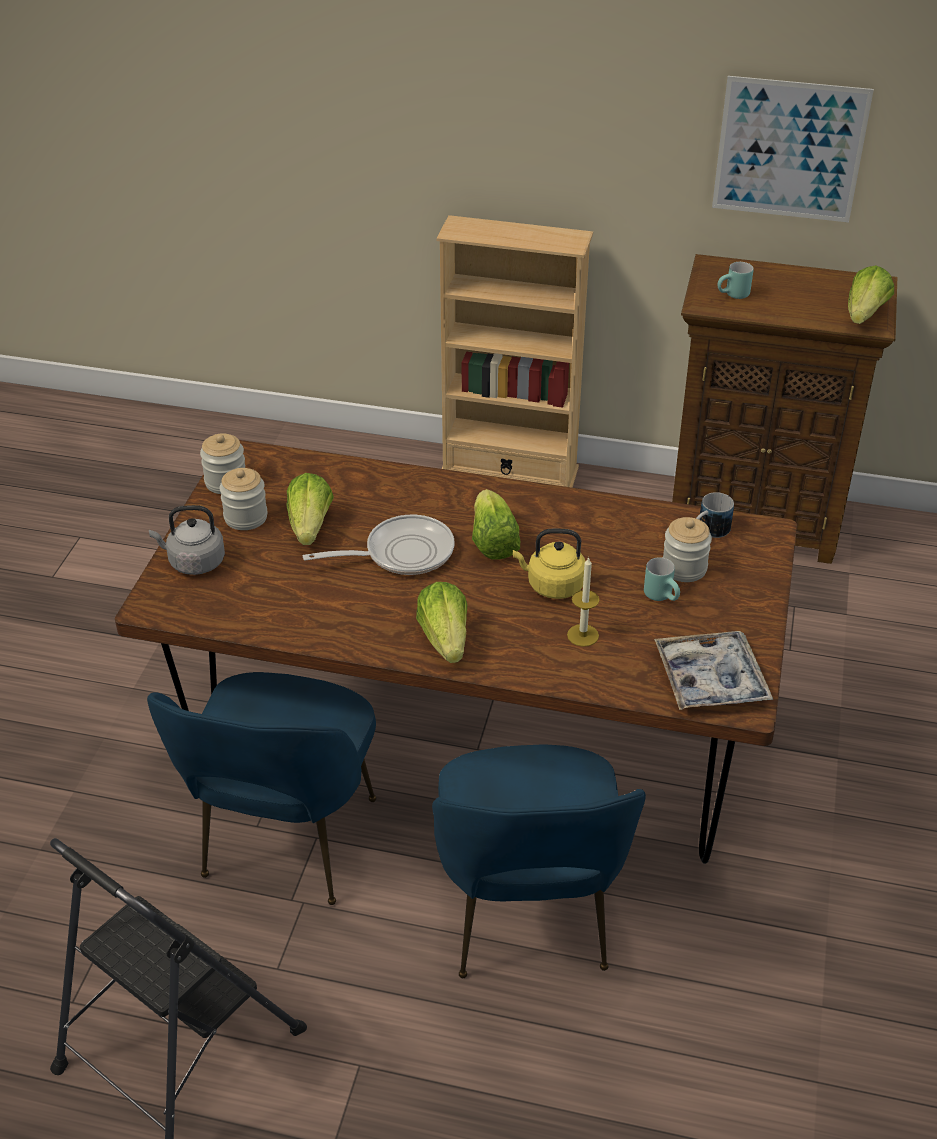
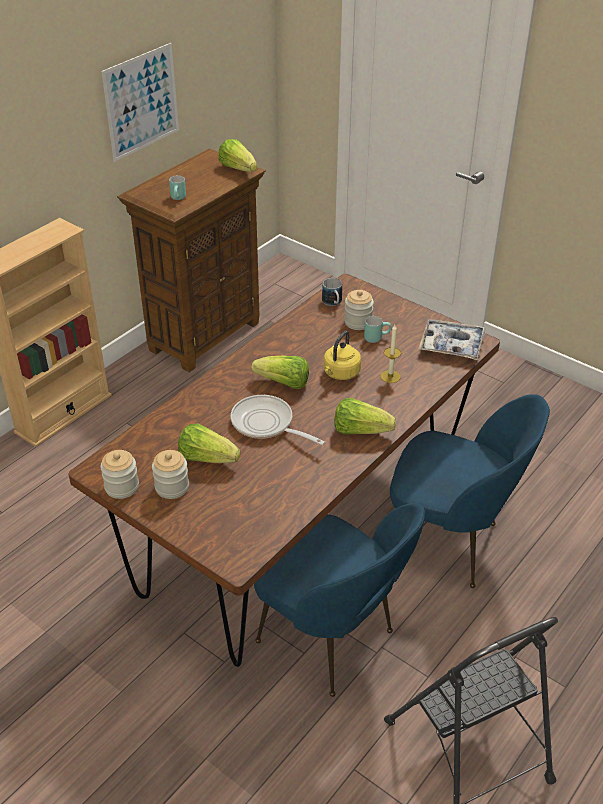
camera: 65 degrees left, 0 degrees up
(194, 562) = (203, 527): grey kettle -> none
(401, 553) = (266, 424): frying pan -> frying pan turned 60 degrees counterclockwise

